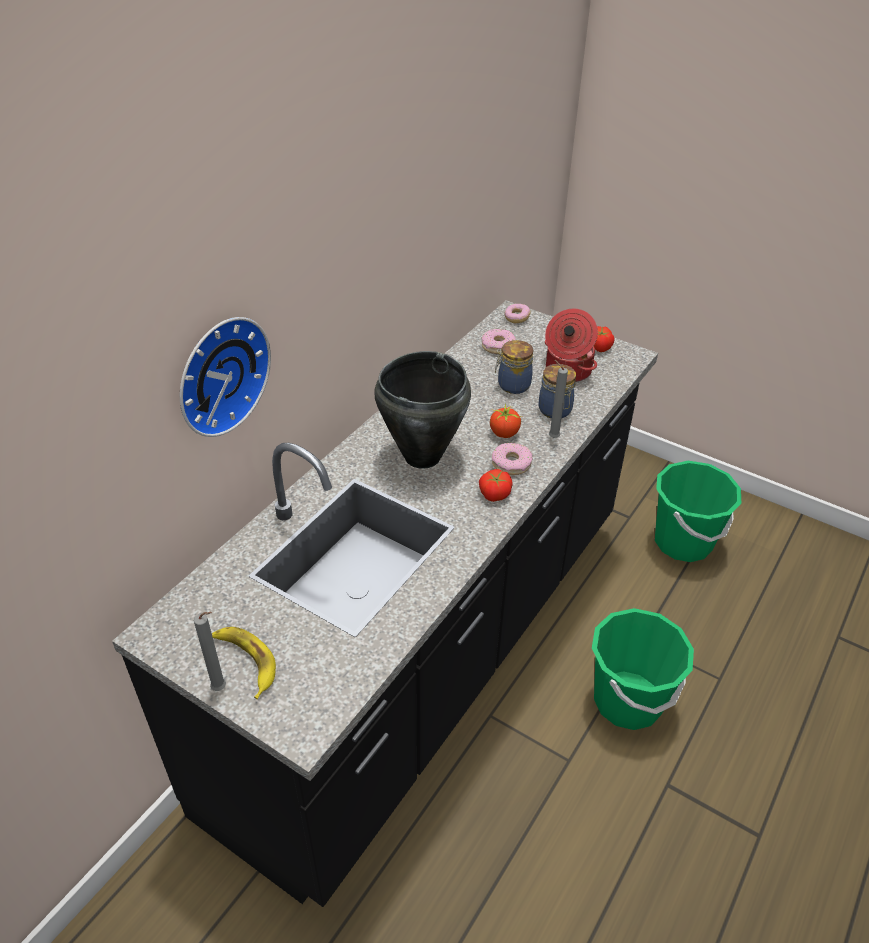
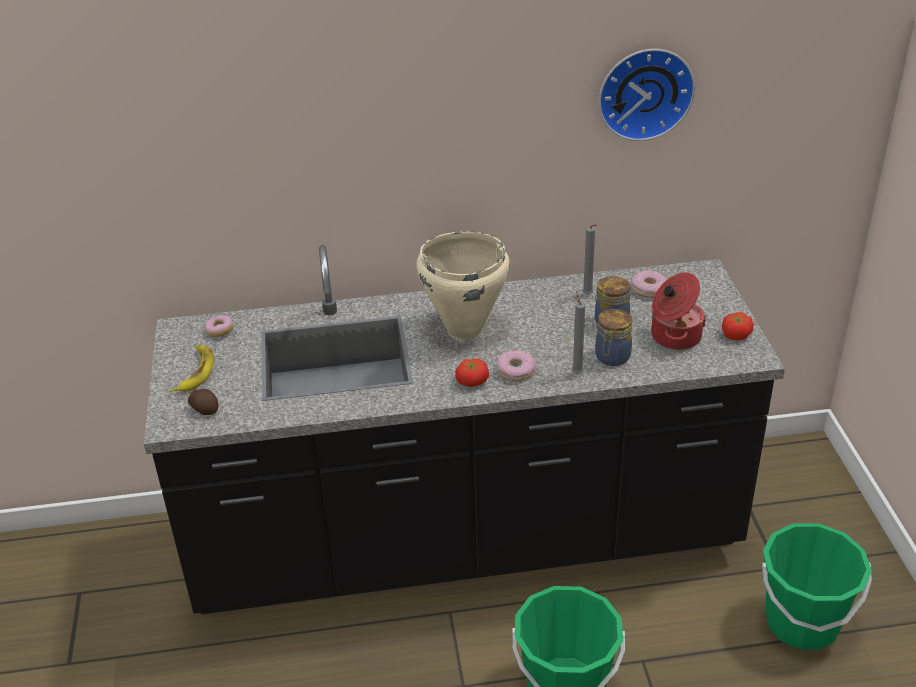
camera: 50 degrees right, 5 degrees down
(219, 374) = (295, 170): wall clock -> wall clock (644, 92)
(221, 688) = (166, 377): grey candle -> grey candle (588, 296)
(315, 687) = (205, 409): none -> potato
(421, 456) = (463, 329): black cooking pot -> beige cooking pot
(504, 433) = (546, 349): tomato -> none
(516, 318) = (702, 277): donut -> donut (220, 331)

